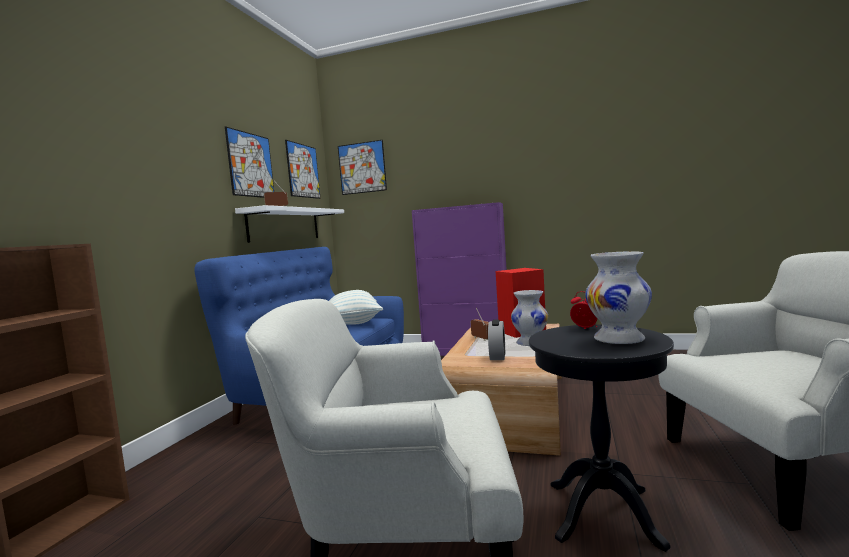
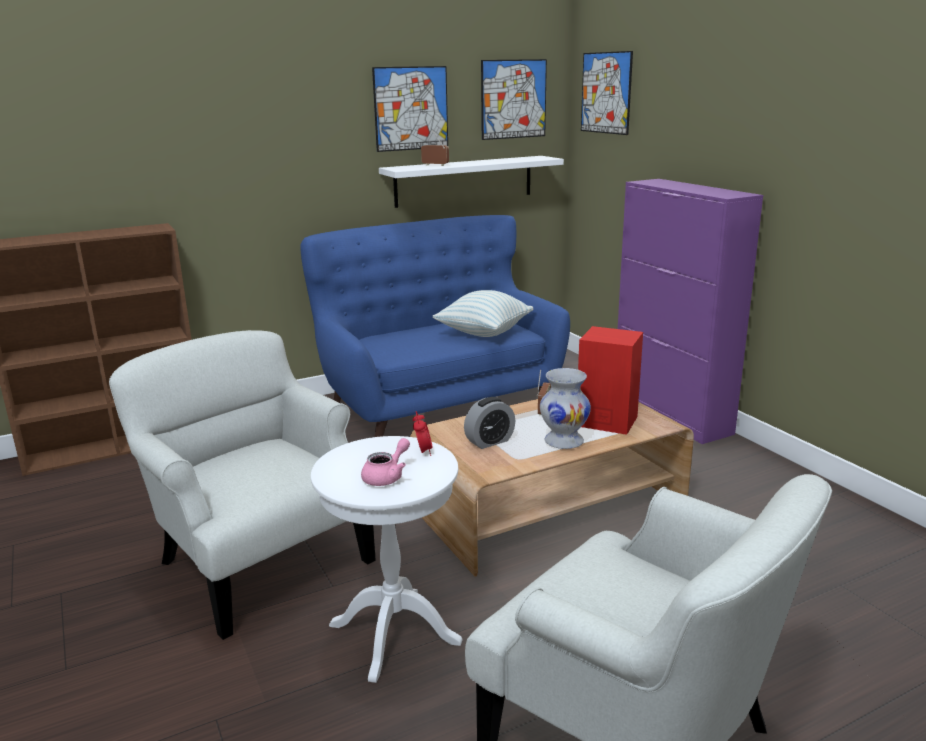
camera: 45 degrees right, 15 degrees up
(603, 513) = (395, 633): black side table -> white side table
(617, 339) = (387, 476): white vase -> pink teapot

